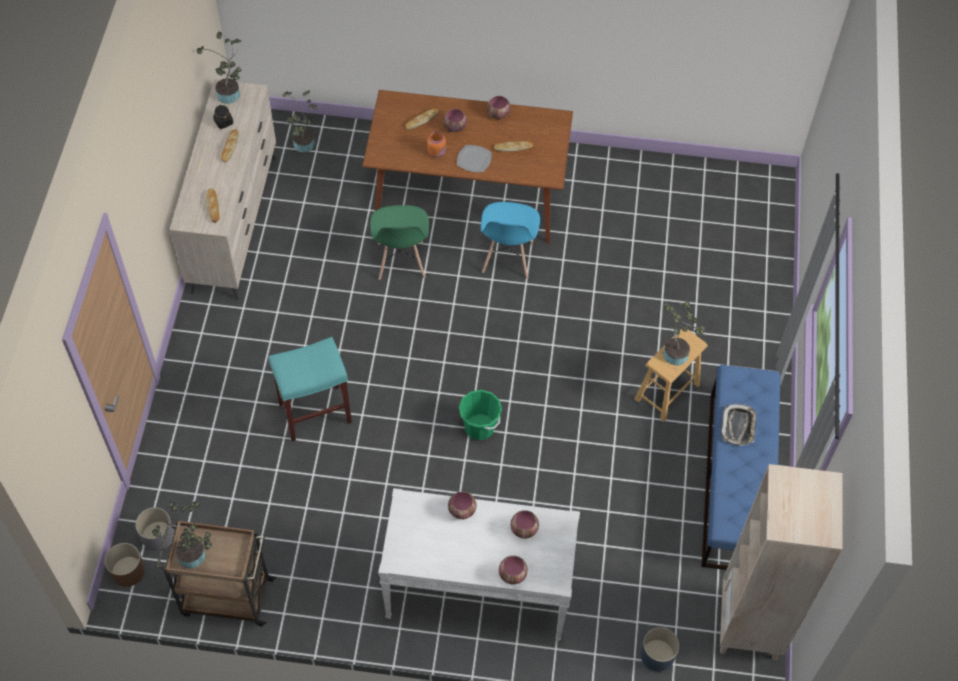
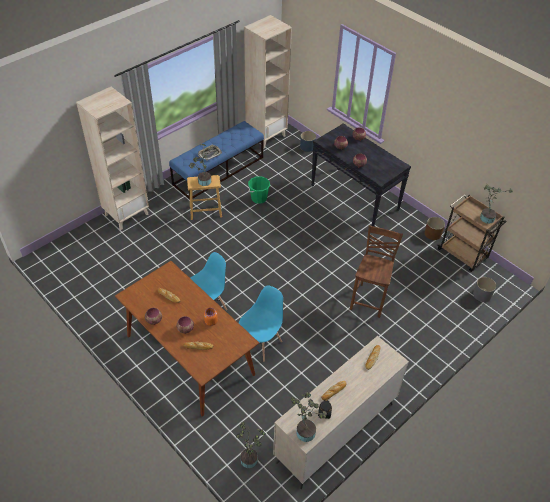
camera: 140 degrees left, 10 degrees down
(127, 571) = (504, 289): brown planter -> brown planter (433, 234)
(314, 413) = (369, 299): turquoise stool -> brown chair
(401, 261) = (261, 343): green chair -> blue chair
(474, 160) = (196, 303): plate -> none
(477, 591) = (355, 198): white console table -> black console table
(479, 427) = (298, 247): green bucket -> green bucket (259, 198)
(761, 308) = (127, 214): none -> beige bookcase

